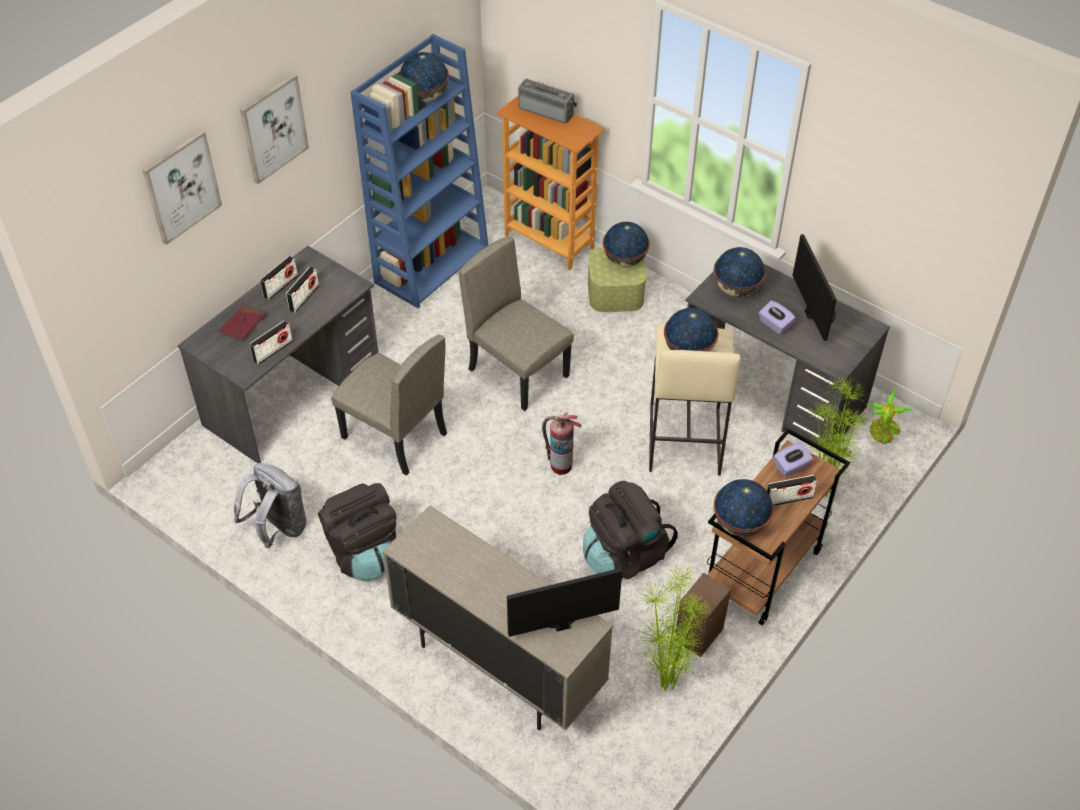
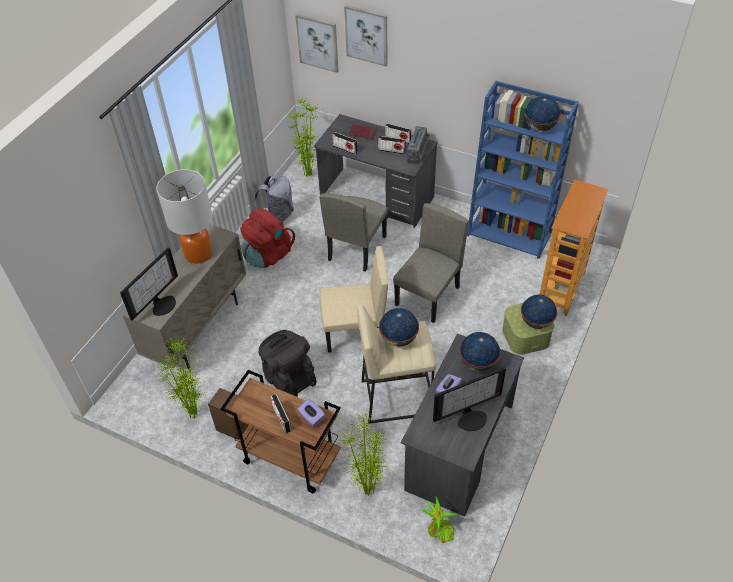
camera: 80 degrees right, 0 degrees up
(196, 472) = (309, 175): none -> potted plant
(273, 128) = (436, 55): picture -> picture (318, 43)
(364, 553) = (268, 254): black backpack -> red backpack
(460, 562) = (198, 254): none -> table lamp
(547, 110) = (590, 204): radio -> radio (418, 152)
(559, 618) = (162, 304): monitor -> monitor turned 60 degrees clockwise
(561, 465) = (354, 332): fire extinguisher -> beige chair
(740, 524) = (255, 392): globe -> none

